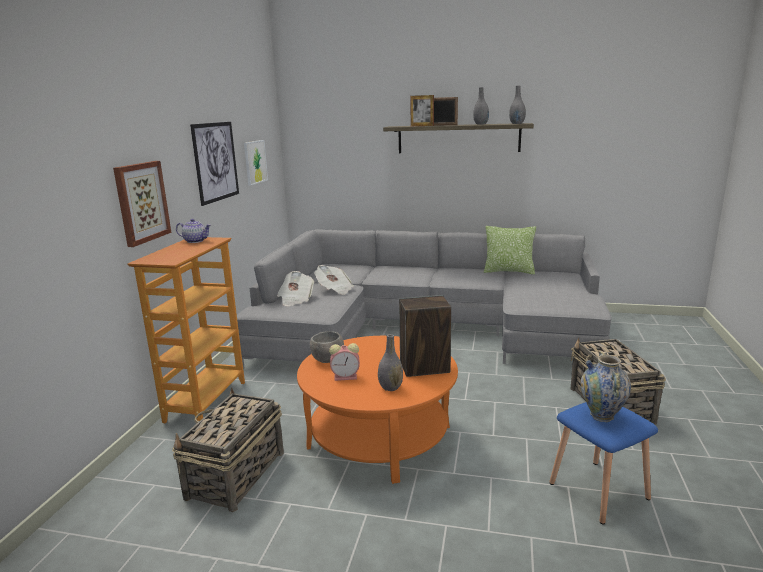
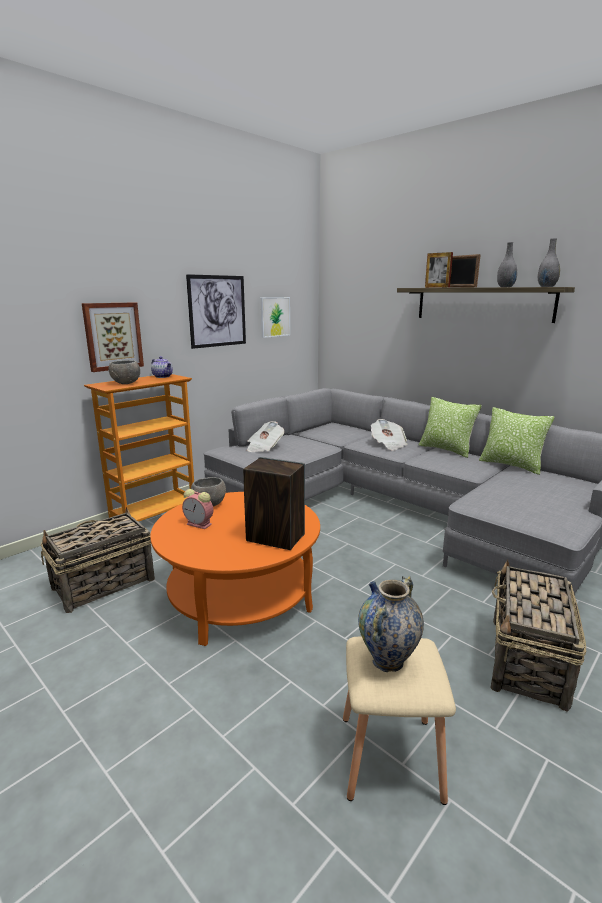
camera: 30 degrees right, 0 degrees up
(176, 254) = (126, 383): none -> grey bowl
(334, 289) = (308, 446): newspaper -> newspaper (388, 444)
(390, 387) = (218, 546): grey vase -> none
(450, 269) = (446, 449): none -> pillow
(598, 491) = (388, 758): blue stool -> beige stool

